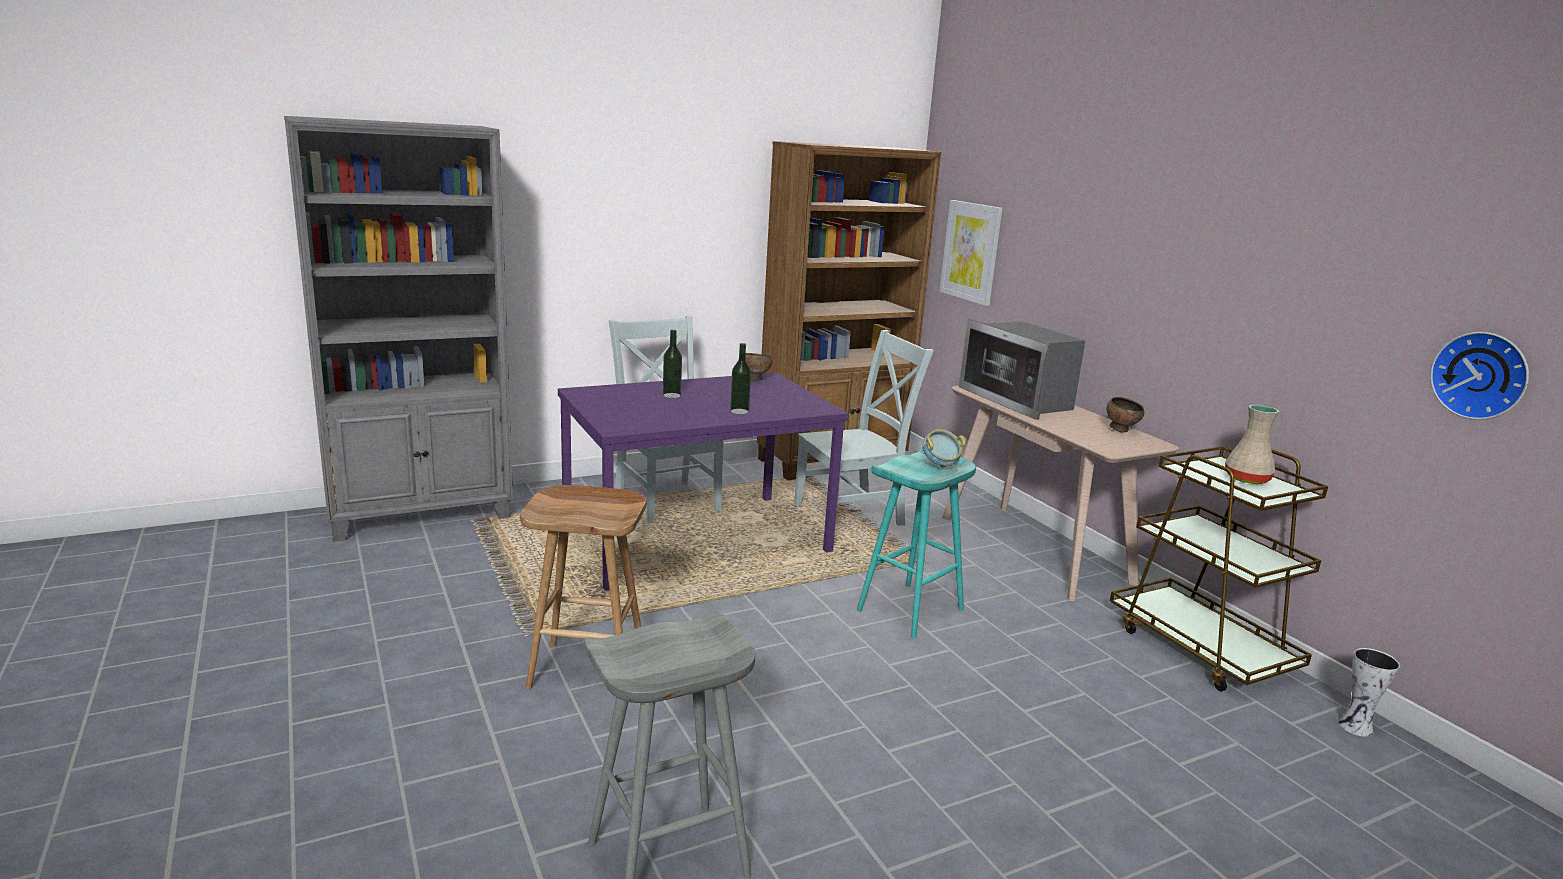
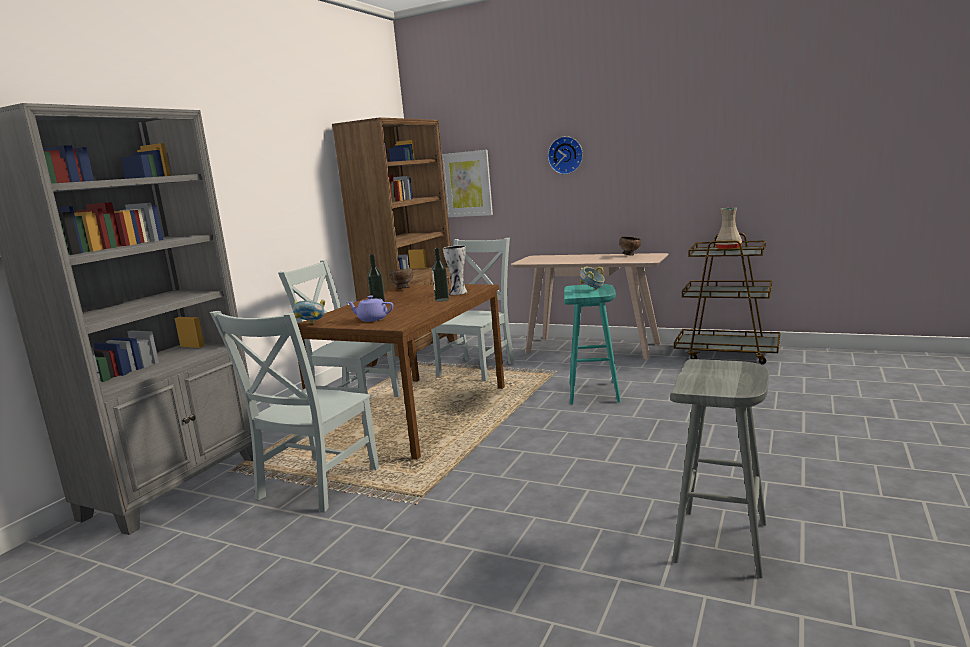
camera: 35 degrees left, 5 degrees down
(496, 570) = (315, 486): none -> grey chair
(573, 394) = (311, 324): none -> bowl
(589, 669) = (494, 496): brown stool -> none
(623, 410) = (372, 319): none -> purple teapot
(695, 540) = (416, 414): purple dining table -> brown dining table
(1018, 400) = (556, 259): microwave -> none
(1357, 728) = (822, 354): vase -> vase (459, 293)
(1481, 375) = (824, 160): wall clock -> wall clock (566, 155)

